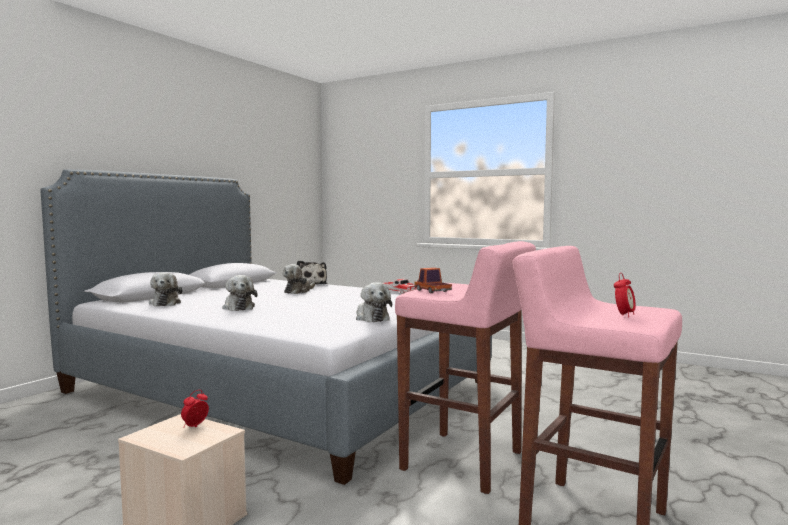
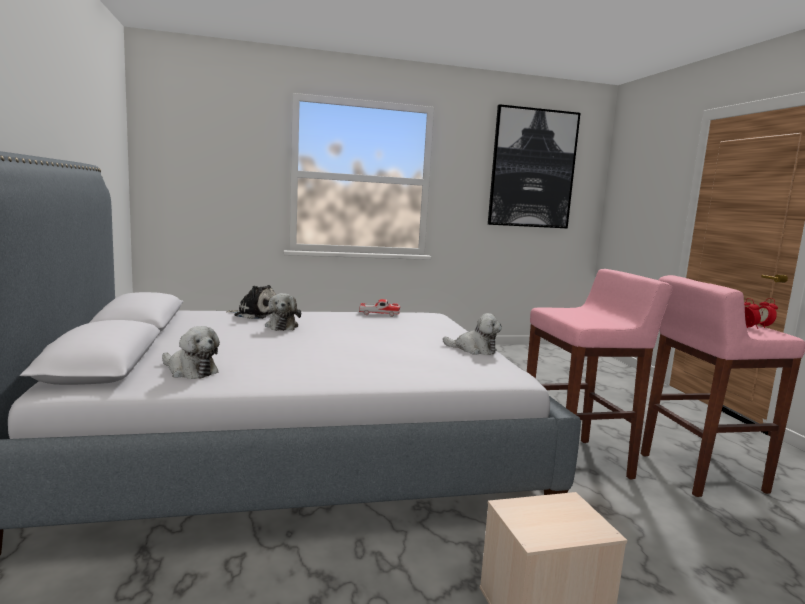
camera: 45 degrees left, 5 degrees up
(195, 426) = (540, 507): alarm clock -> alarm clock (762, 326)
(238, 307) = (313, 360): plush toy -> none
(432, 291) = (585, 320): toy truck -> none
(686, 140) = (532, 168): none -> picture

